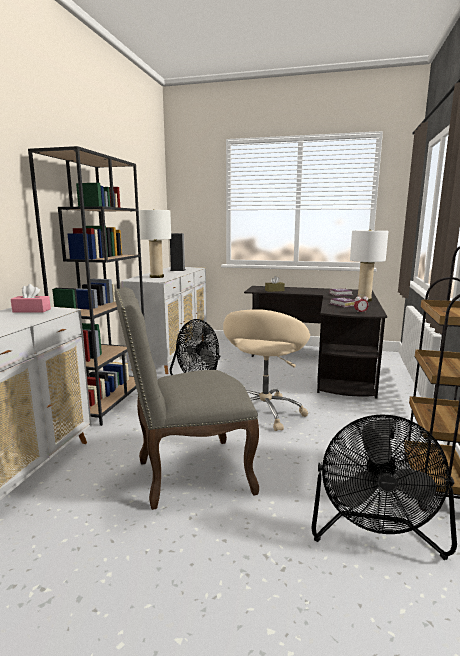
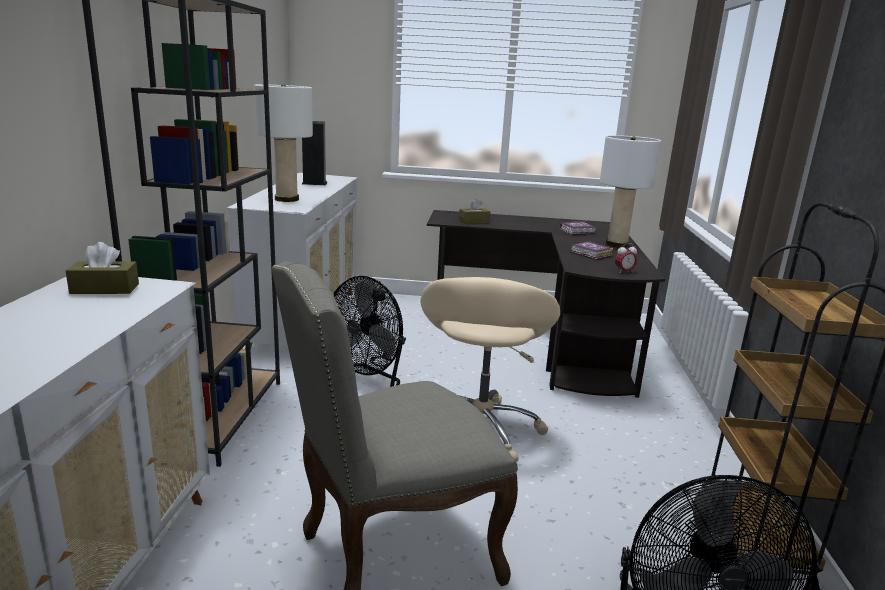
camera: 10 degrees left, 5 degrees up
(31, 310) = (105, 289): pink tissue box -> brown tissue box

